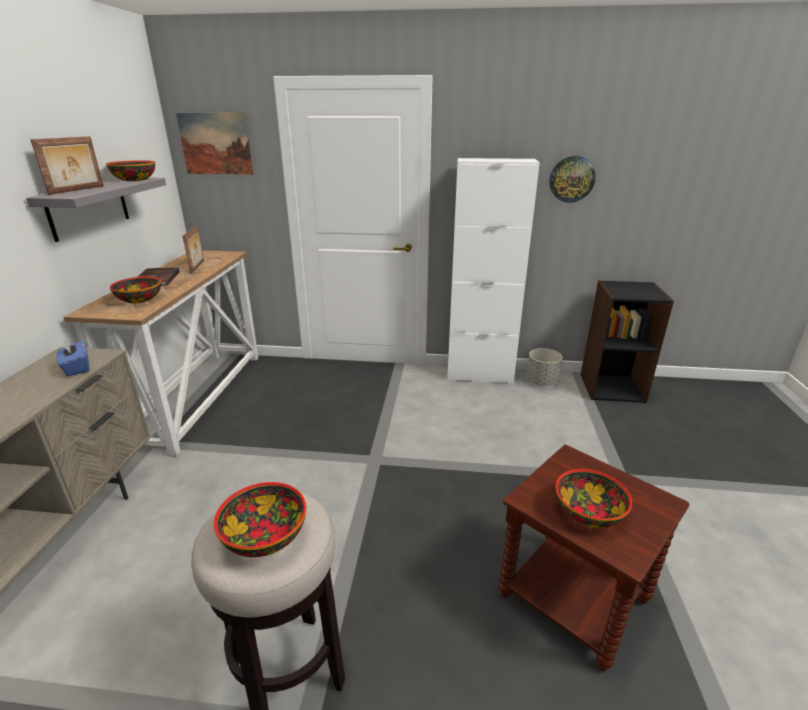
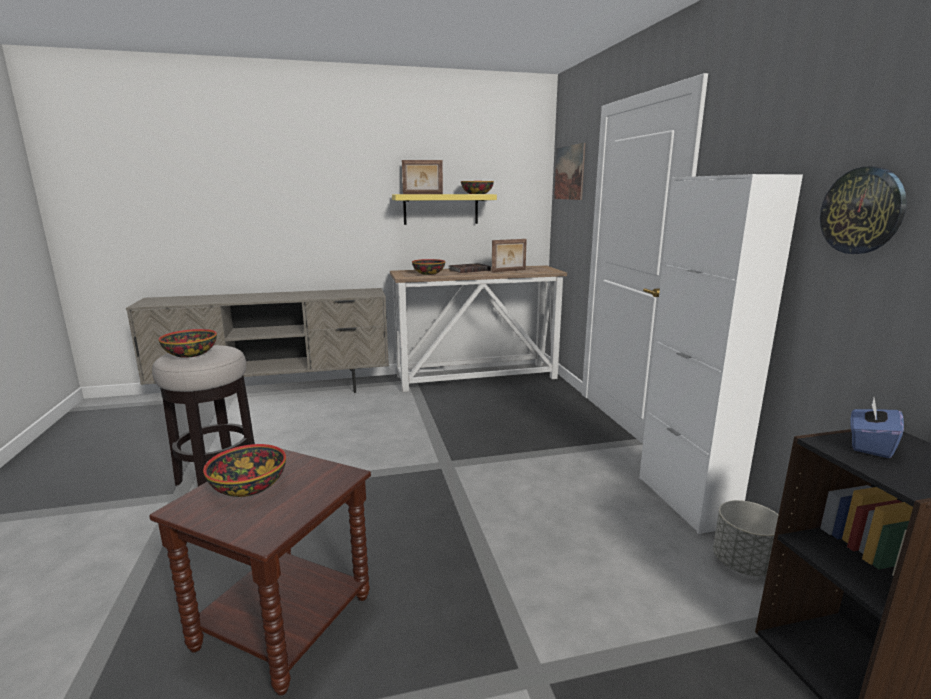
camera: 70 degrees right, 10 degrees down
(77, 368) = (355, 294): blue tissue box -> blue tissue box (869, 445)
(89, 208) = (441, 209): grey shelf -> yellow shelf

